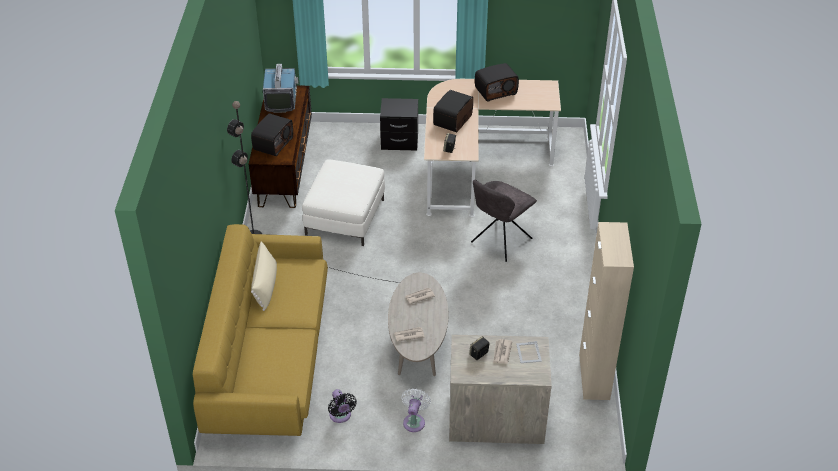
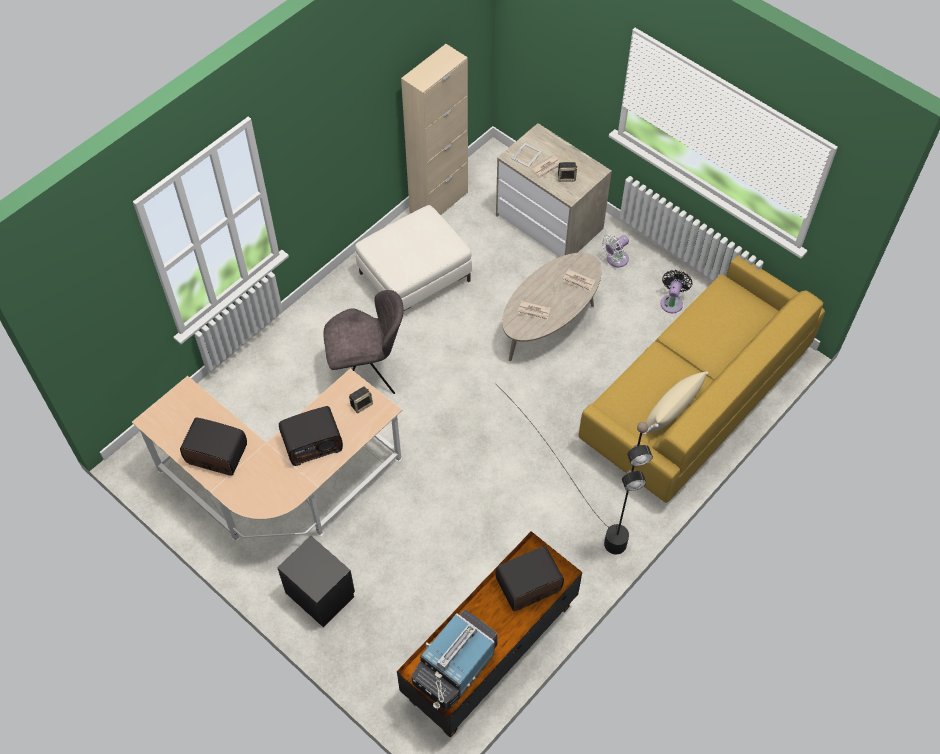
camera: 140 degrees left, 15 degrees up
(345, 217) = (486, 518): white ottoman -> white ottoman (414, 277)

